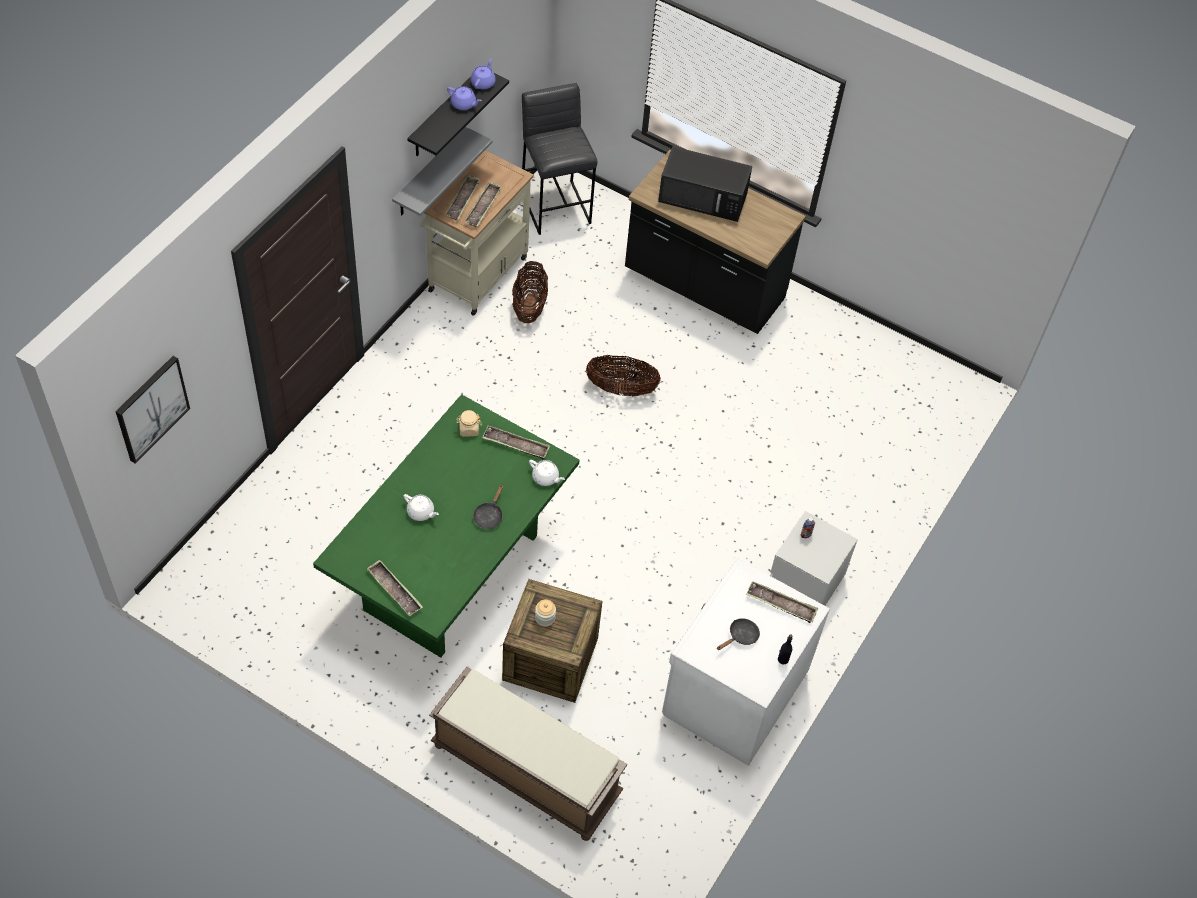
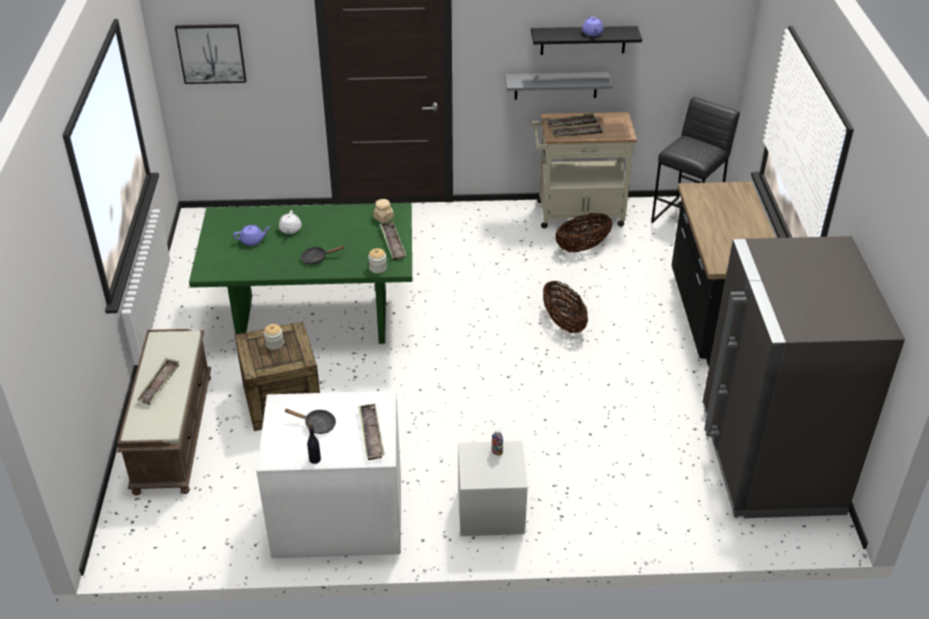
camera: 60 degrees right, 15 degrees down
(394, 590) = (213, 247): tray -> tray (159, 384)
(483, 82) = (623, 32): purple teapot -> purple teapot (252, 241)
(546, 478) = (378, 268): white teapot -> jar
(704, 197) = (730, 215): black microwave -> none
(883, 372) = (769, 461): none -> grey fridge

